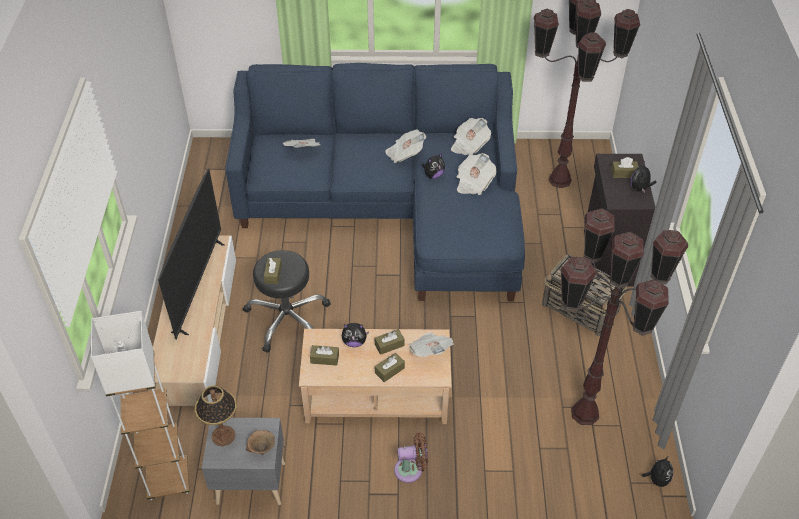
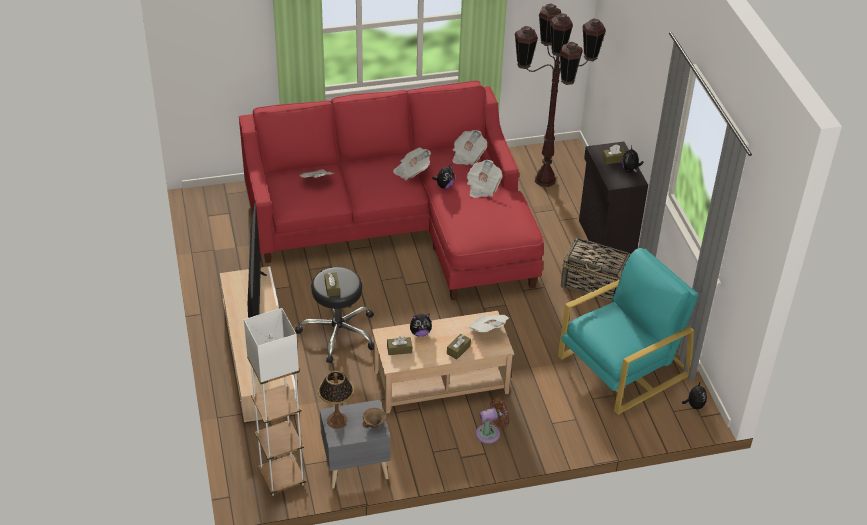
camera: 15 degrees left, 5 degrees down
(389, 345) = (451, 330): brown tissue box -> none
(392, 206) = (400, 224): blue sofa -> red sofa
(585, 413) = (622, 366): brown floor lamp -> turquoise armchair

